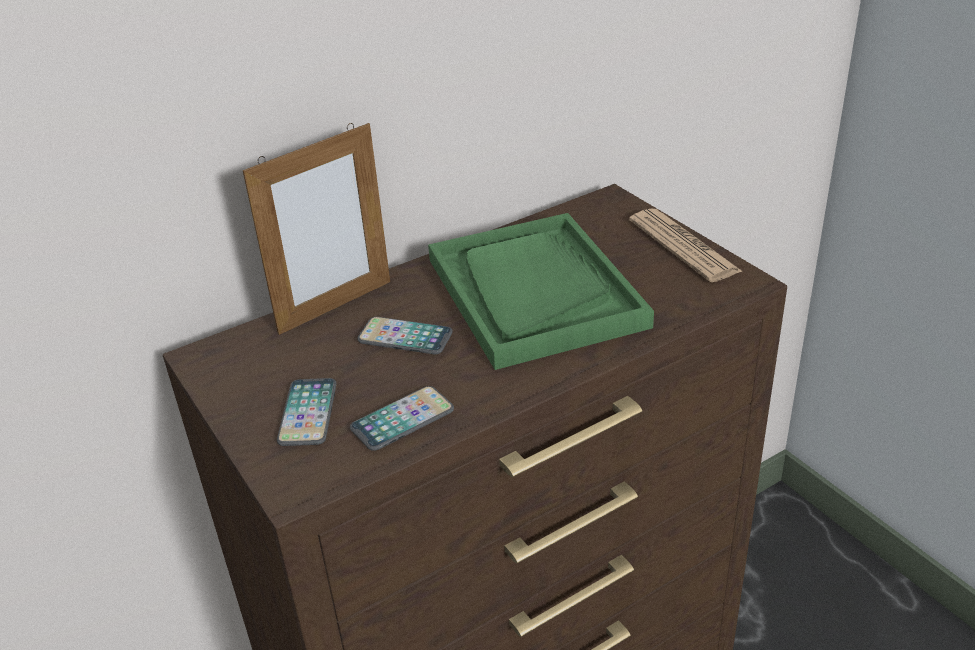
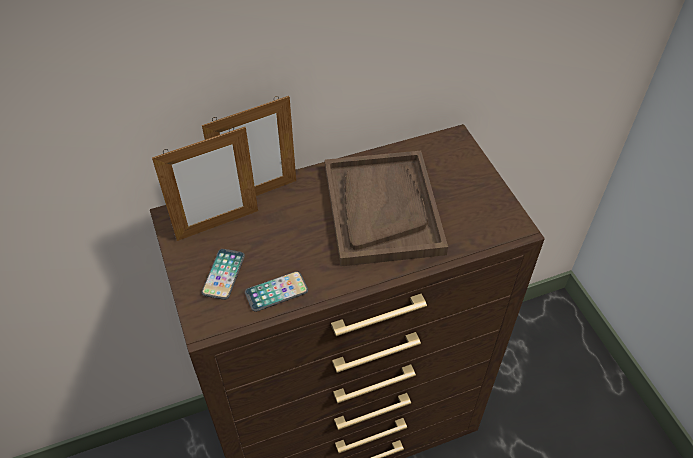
camera: 10 degrees right, 15 degrees up
(281, 353) = (218, 225): none -> picture frame
(405, 337) = (294, 228): phone -> none
(534, 292) = (382, 209): green tray -> brown tray
(683, 246) = (489, 190): newspaper -> none

